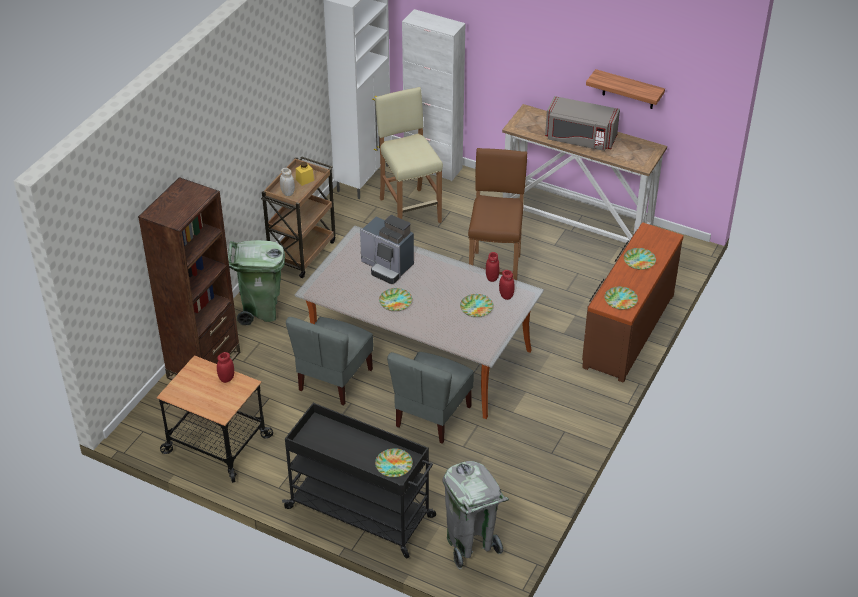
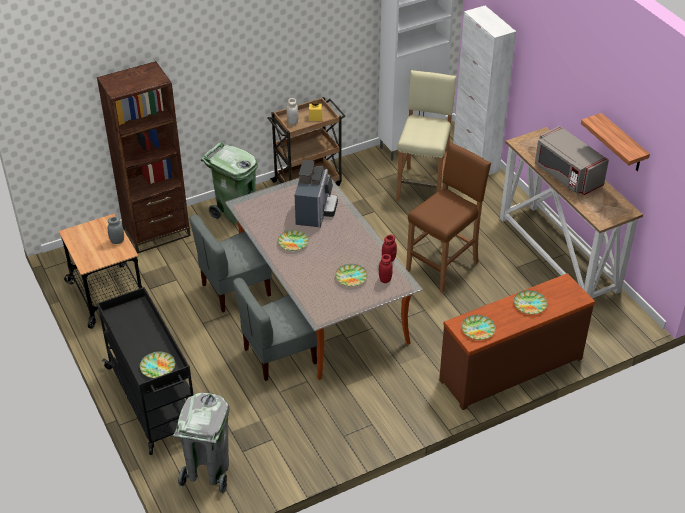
camera: 35 degrees right, 0 degrees up
(226, 378) = (117, 241): red jar -> grey jar
(387, 266) = (315, 212): coffee machine -> coffee machine turned 150 degrees counterclockwise

